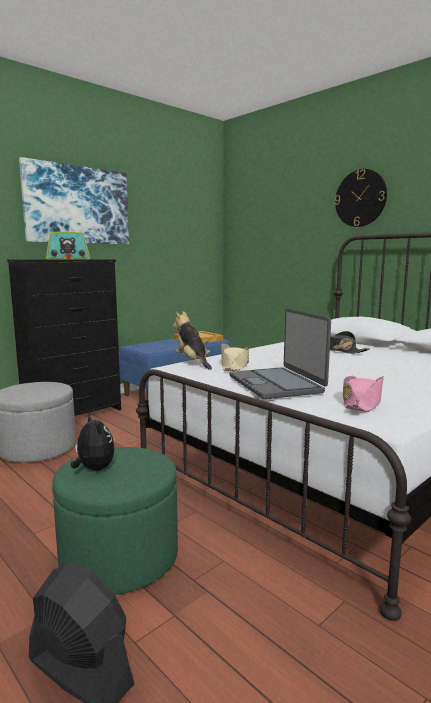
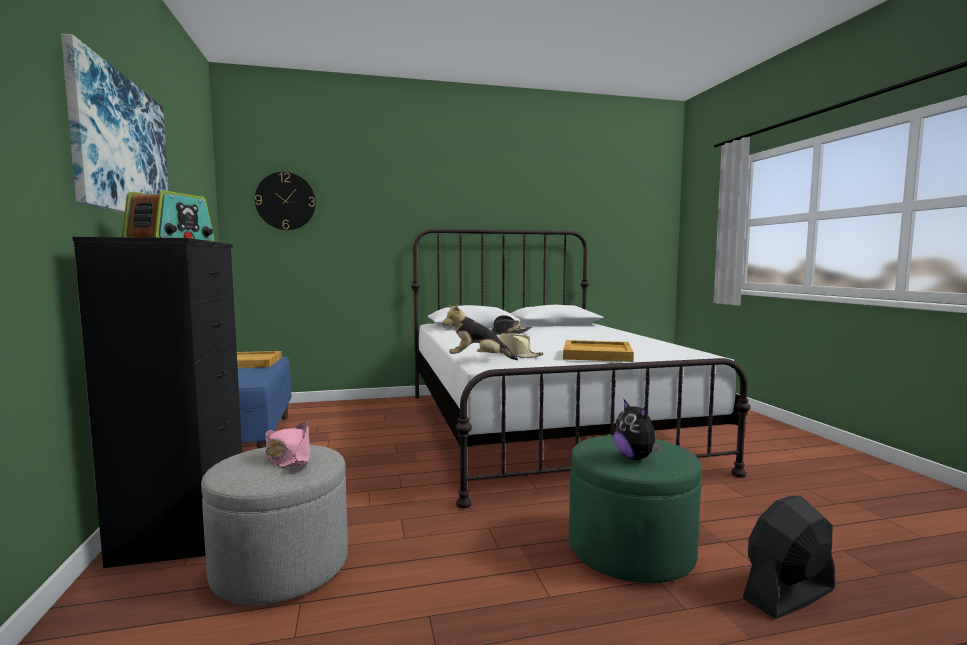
camera: 60 degrees left, 5 degrees down
(94, 469) = (635, 458): plush toy -> plush toy turned 105 degrees counterclockwise
(276, 384) = (597, 354): laptop -> beige tray
(360, 198) = (426, 193): wall clock -> wall clock (285, 201)
(362, 403) = (660, 351): pink hat -> pink hat (288, 457)

